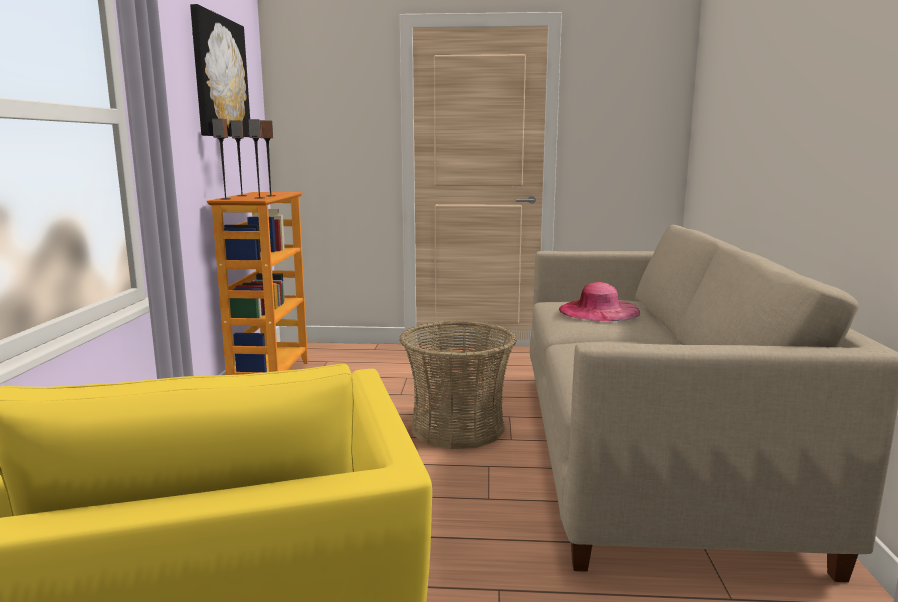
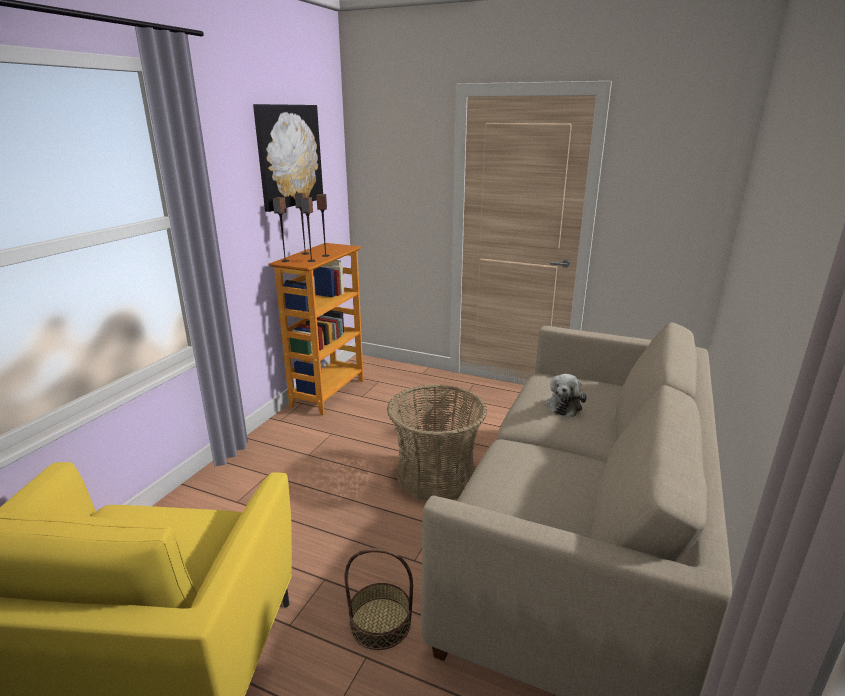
camera: 20 degrees right, 10 degrees up
(491, 557) = (380, 622): none -> basket
(598, 310) = (564, 405): pink hat -> plush toy

